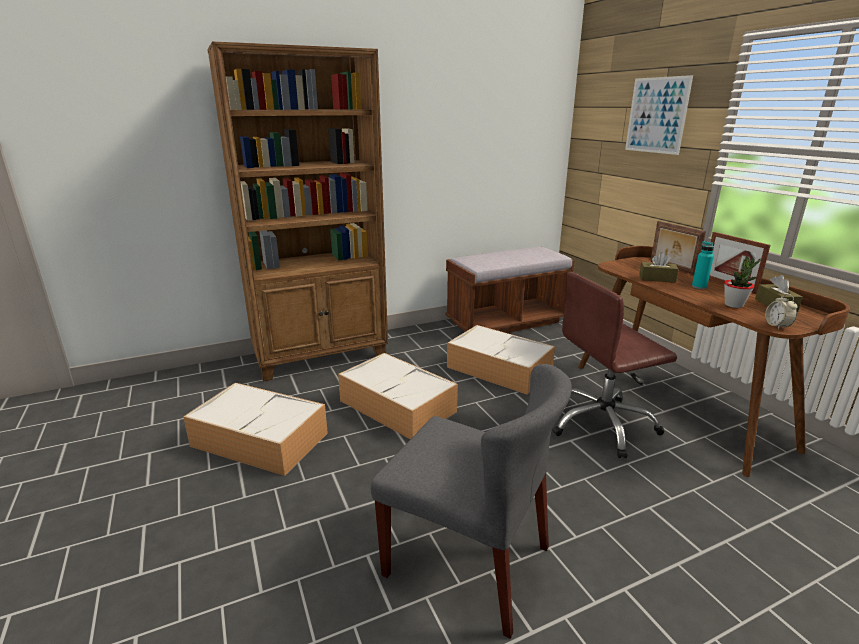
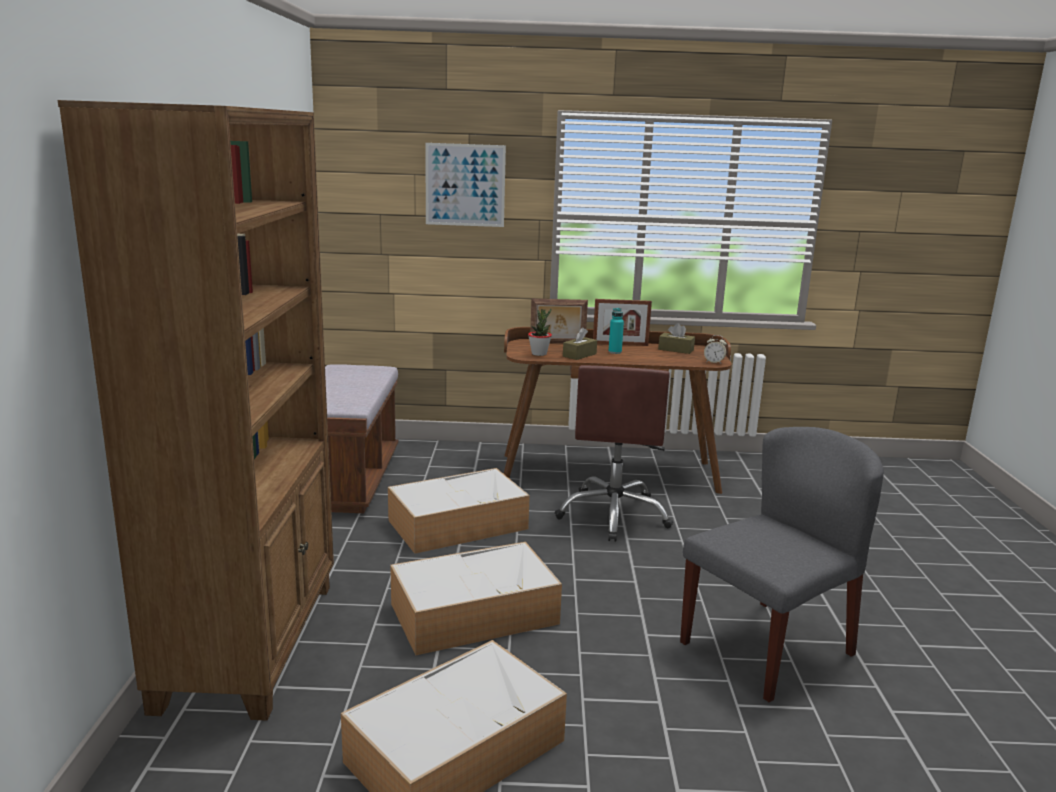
camera: 65 degrees left, 5 degrees down
(734, 305) = (665, 357): potted plant -> potted plant (539, 354)

